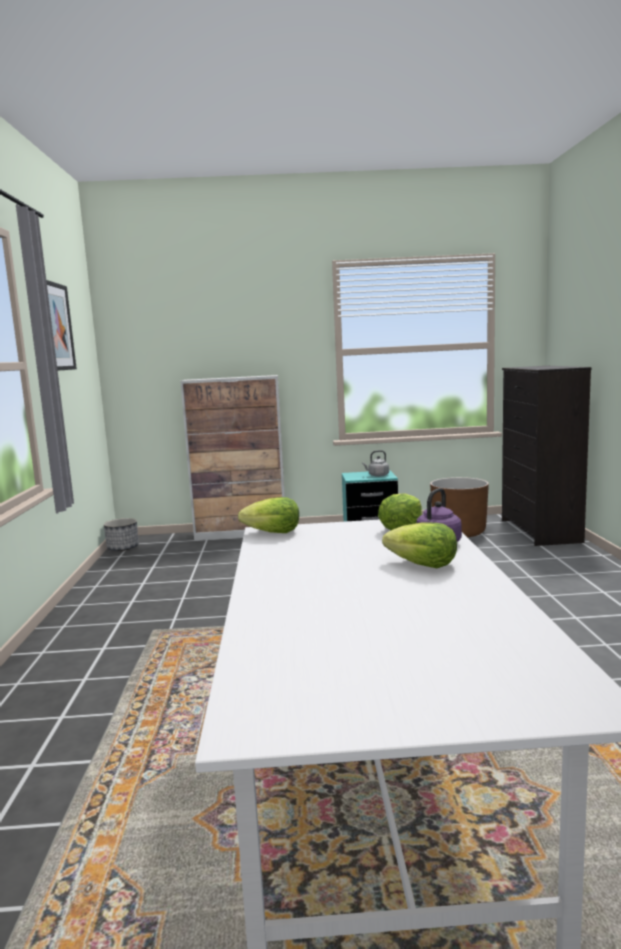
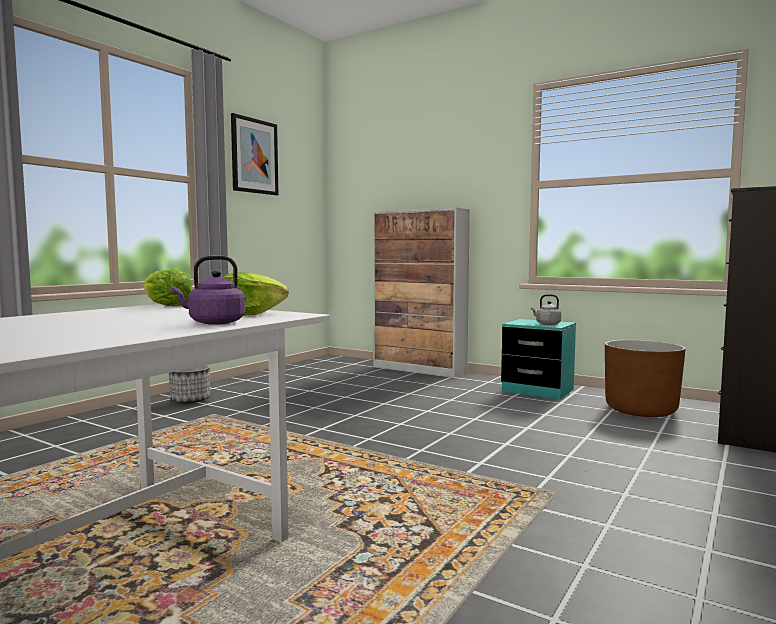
camera: 35 degrees right, 5 degrees down
(123, 548) = (314, 361): planter -> planter (190, 400)
(422, 565) = (130, 328): lettuce -> none

